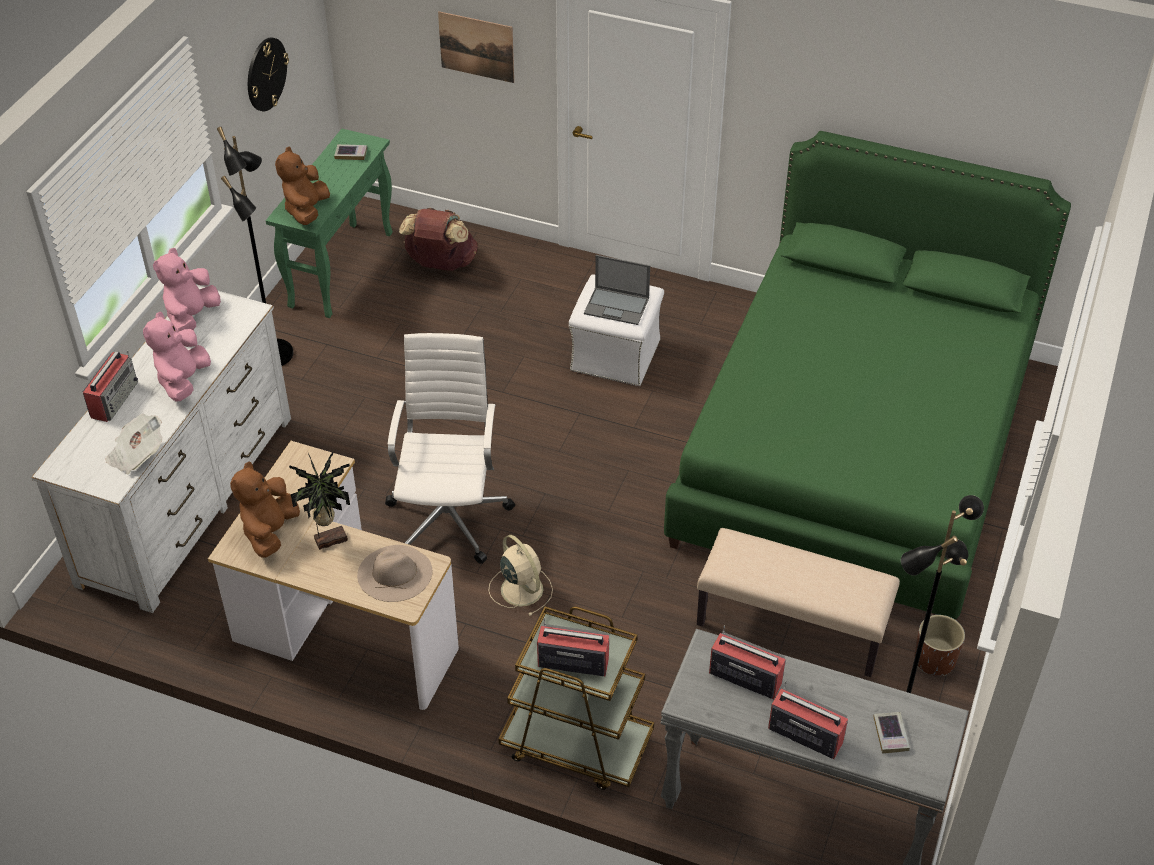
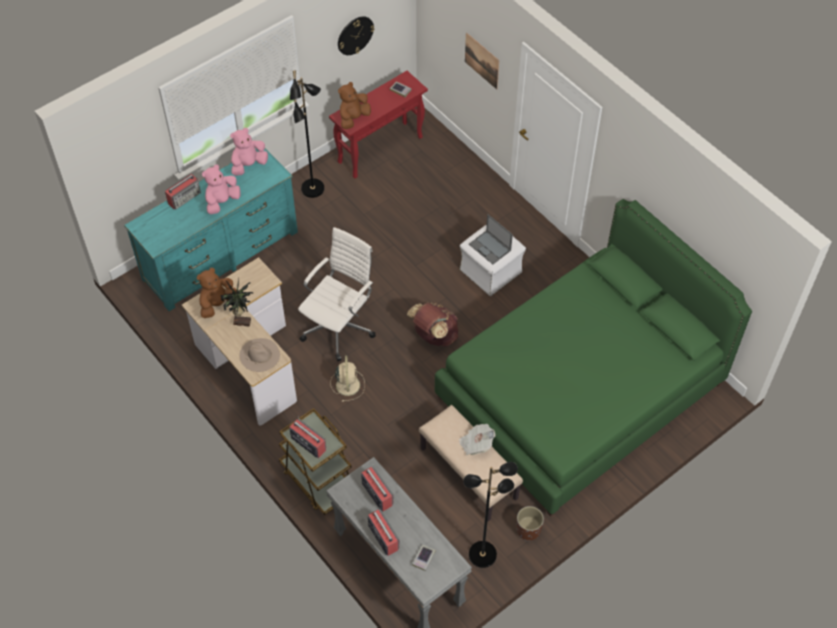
camera: 30 degrees right, 10 degrees up
(137, 455) = (176, 235): newspaper -> newspaper (476, 444)
(188, 499) = (221, 255): white dresser -> turquoise dresser
(341, 269) = (380, 149): green console table -> red console table
(441, 264) = (435, 170): brown backpack -> brown backpack (434, 335)

